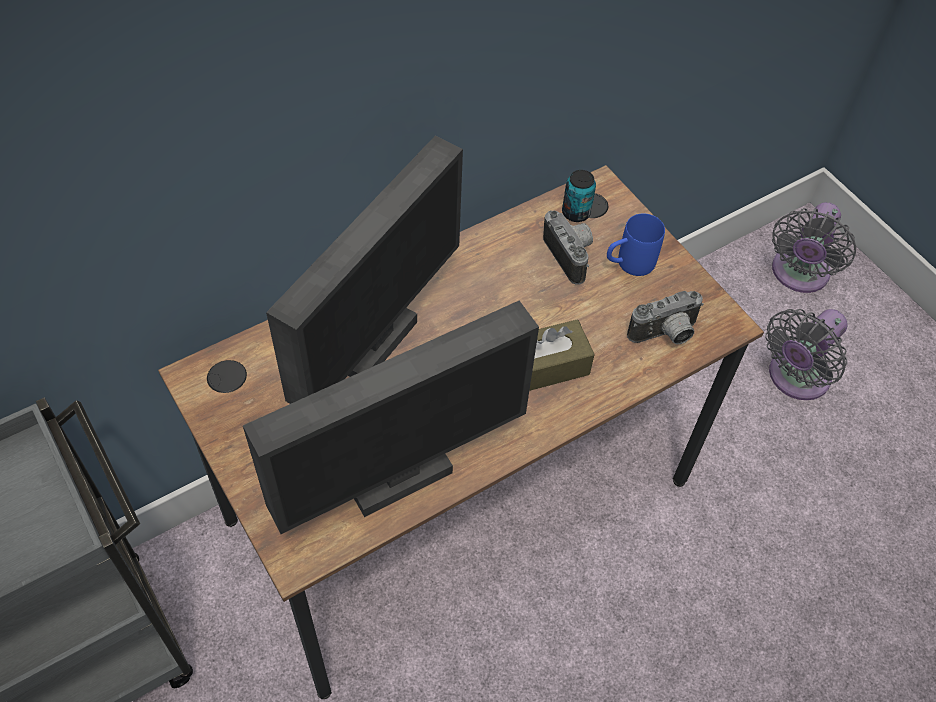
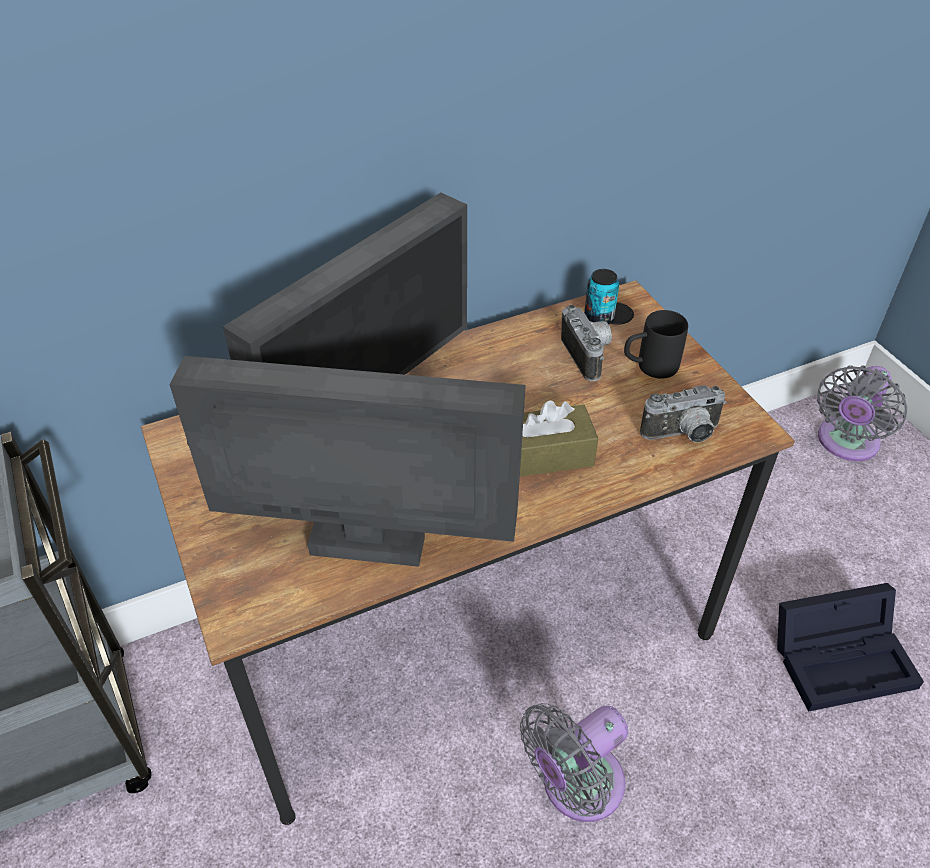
camera: 10 degrees right, 10 degrees down
(399, 478) = (366, 549): monitor -> monitor turned 150 degrees counterclockwise
(628, 264) = (649, 367): blue mug -> black mug
(795, 378) = (838, 542): grey fan -> grey fan (576, 786)
(803, 490) = (844, 657): none -> black storage box

